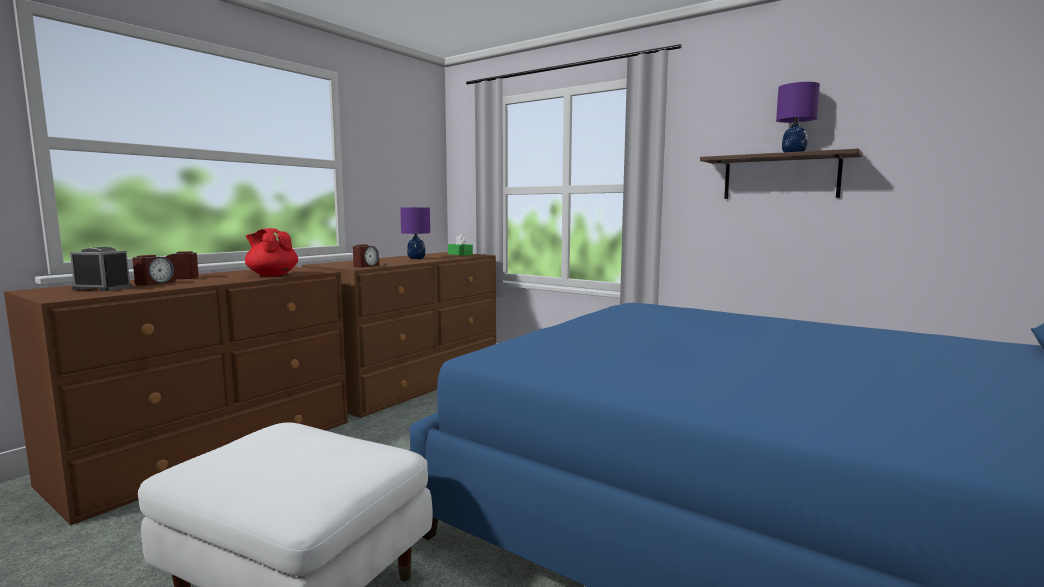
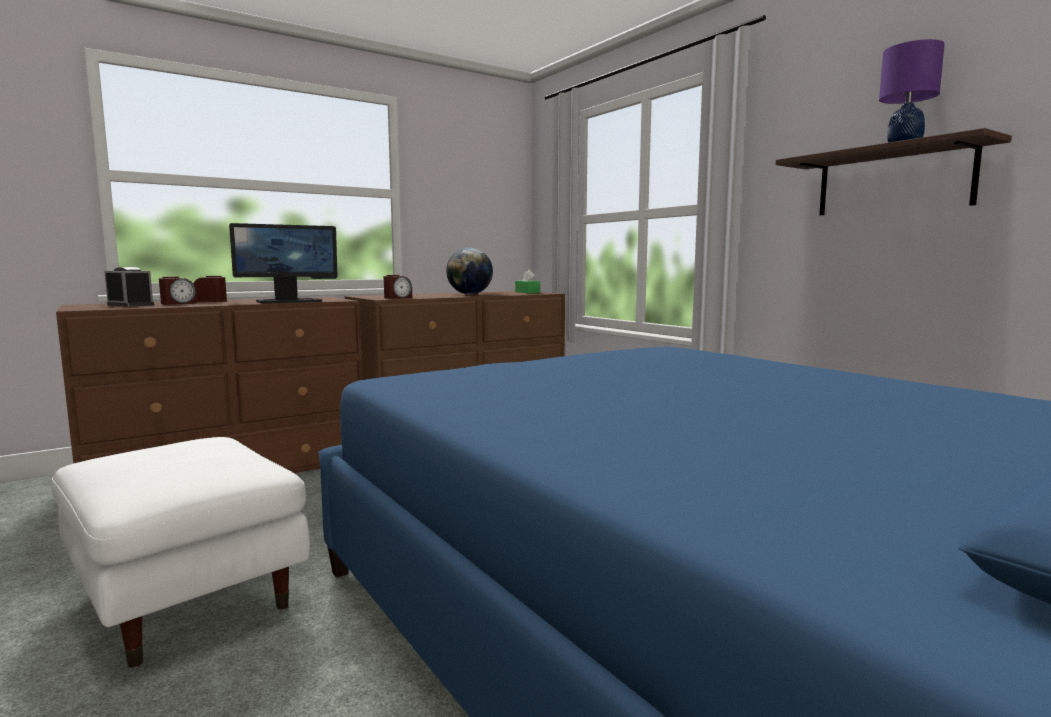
camera: 20 degrees right, 0 degrees up
(272, 275) = (289, 301): red teapot -> monitor
(417, 258) = (470, 294): purple table lamp -> globe

